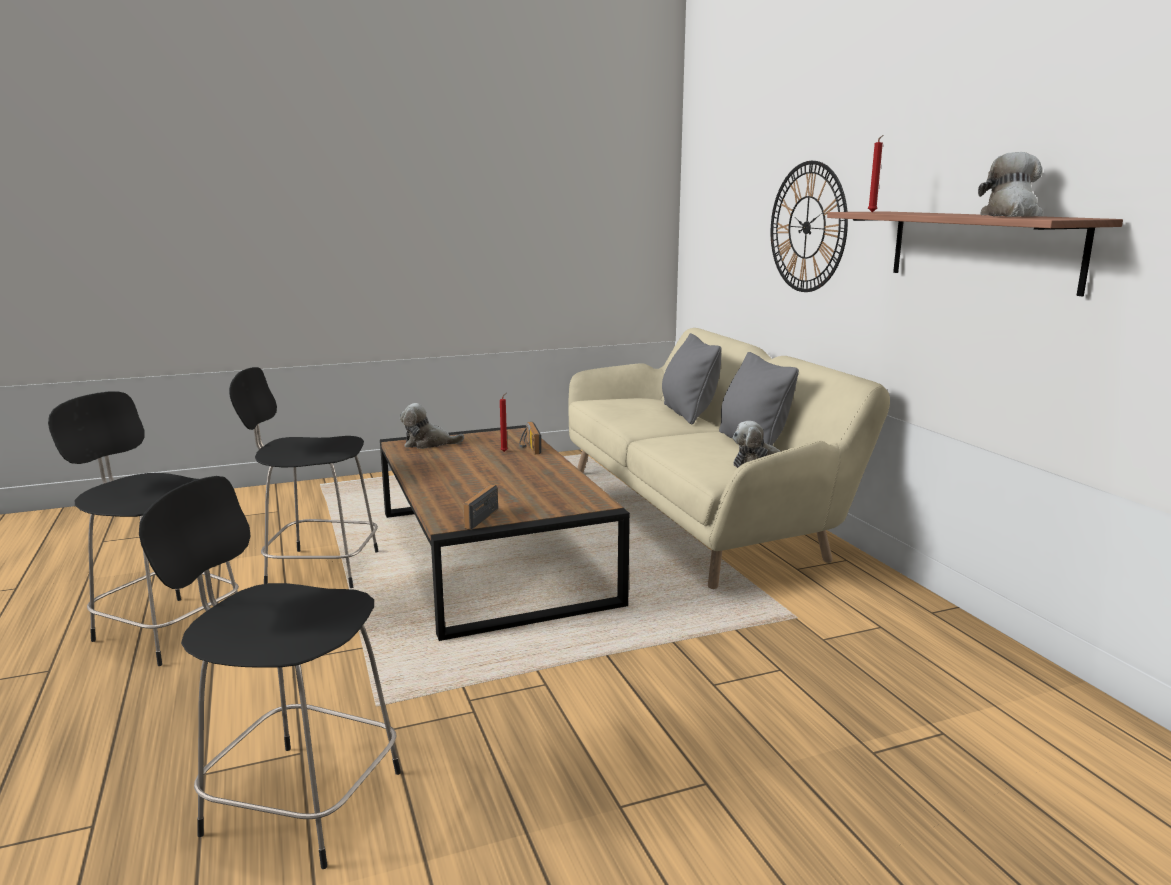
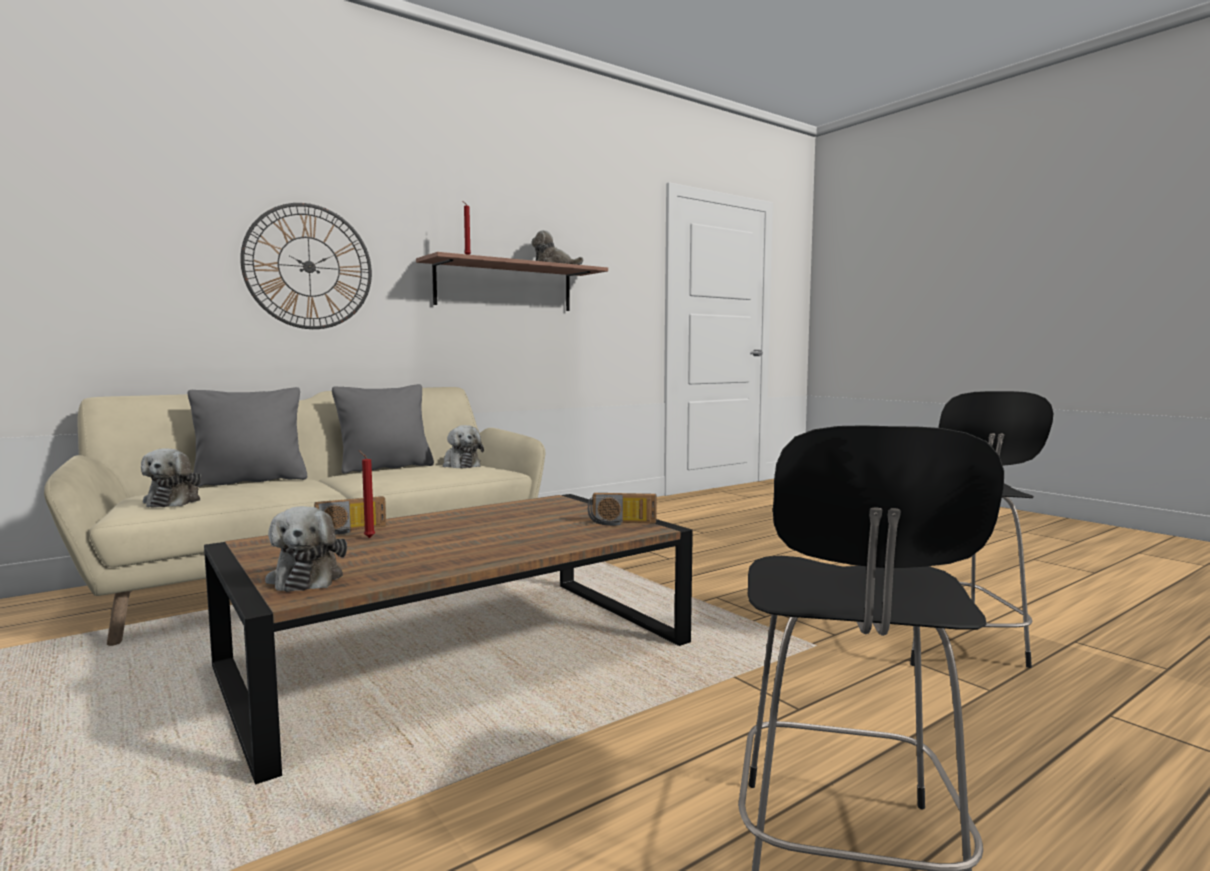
camera: 105 degrees left, 10 degrees down
(319, 568) = (542, 778): black stool -> none
(610, 404) = (174, 501): none -> plush toy

